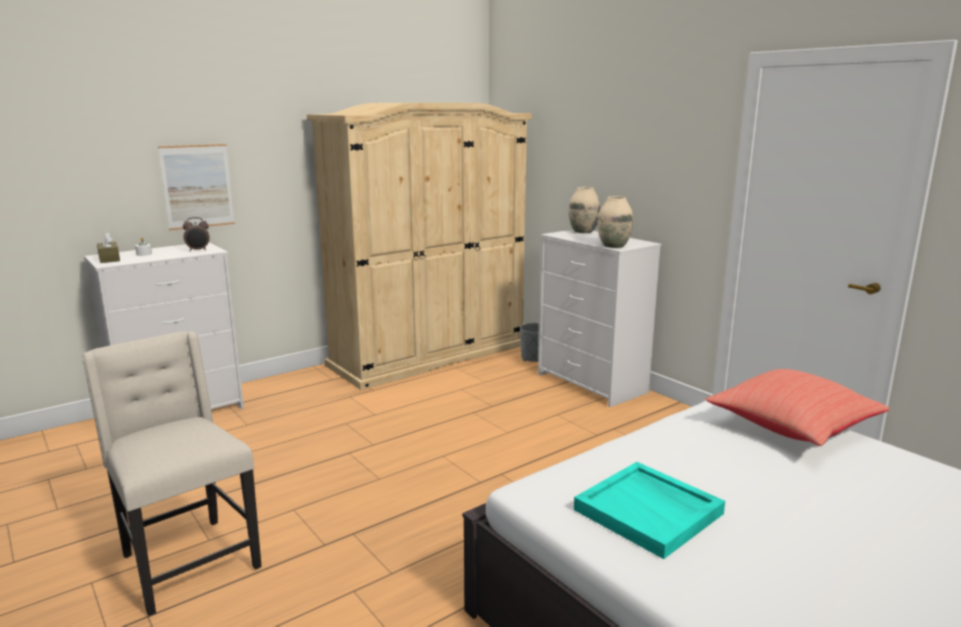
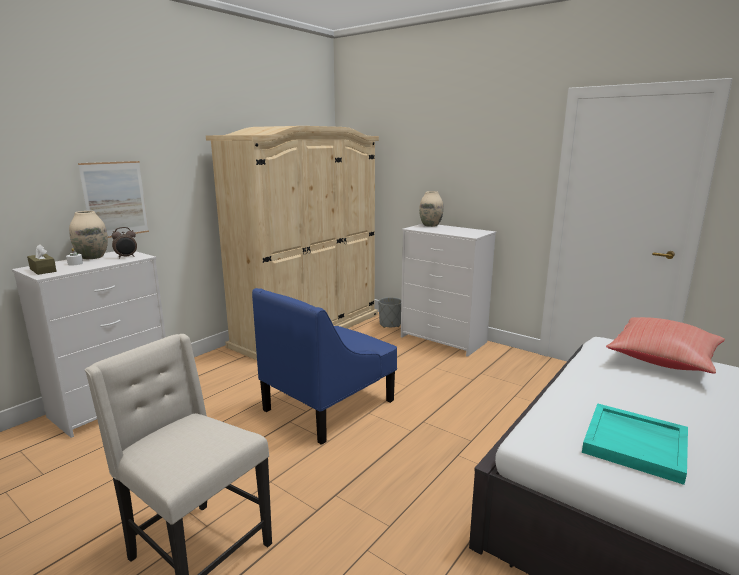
camera: 15 degrees left, 0 degrees up
(403, 441) = (329, 405): none -> blue armchair
(613, 246) = (466, 234): beige vase -> beige vase (92, 257)

